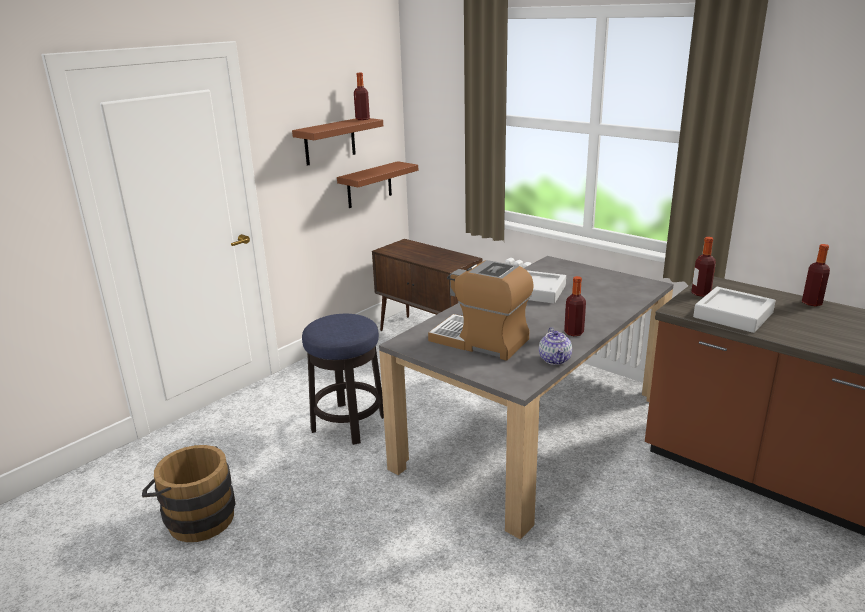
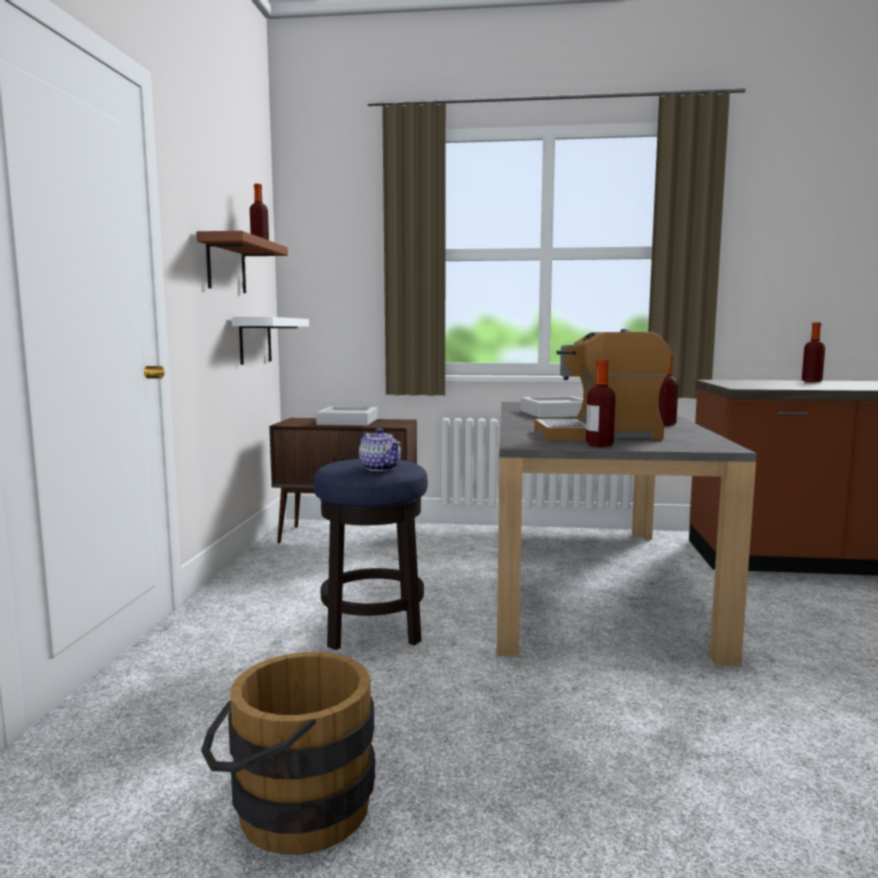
camera: 35 degrees left, 15 degrees down
(369, 185) = (255, 340): brown shelf -> white shelf
(555, 360) = (700, 435): teapot -> teapot (380, 468)
(701, 293) = (729, 383): bottle -> bottle (599, 444)
(733, 315) = (788, 386): grey tray -> grey tray (347, 422)

